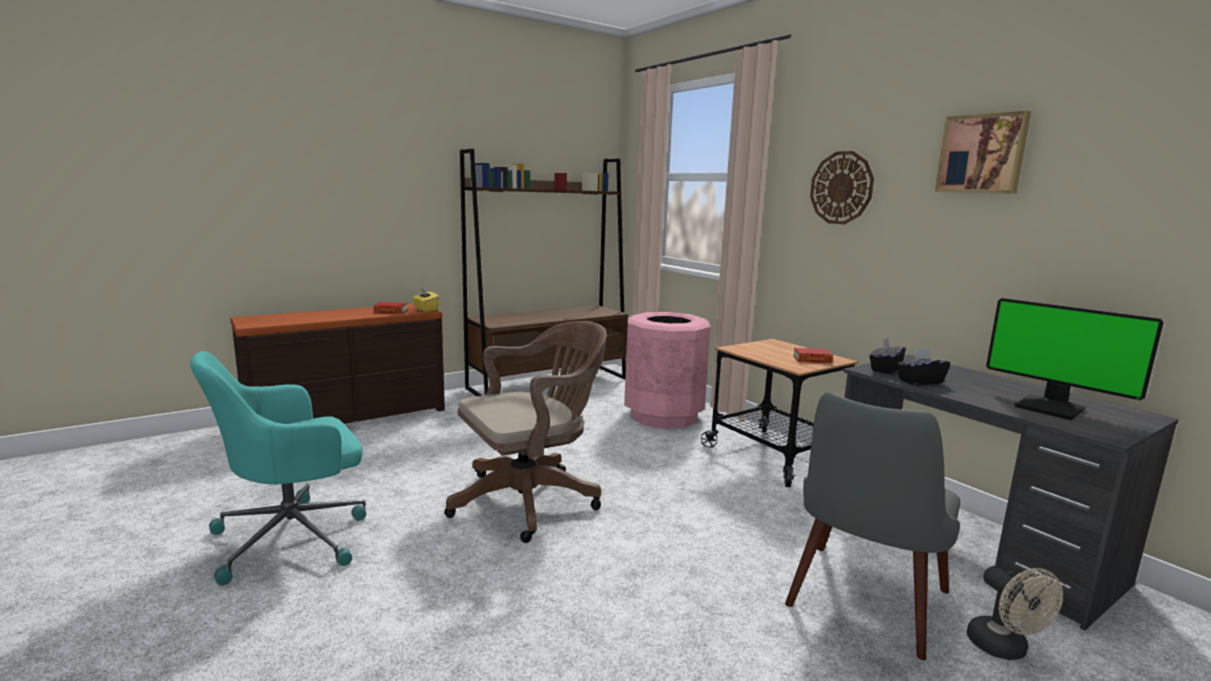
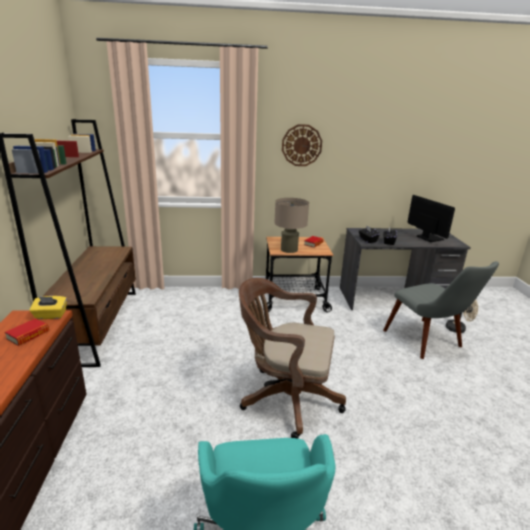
camera: 60 degrees left, 10 degrees up
(531, 500) = (285, 398): brown office chair -> brown office chair turned 75 degrees counterclockwise
(663, 415) = (212, 306): pink trash can -> none
(754, 352) = (289, 249): none -> beige table lamp
(982, 154) = (376, 130): picture -> none
(1051, 408) = (428, 238): monitor -> monitor turned 105 degrees counterclockwise

